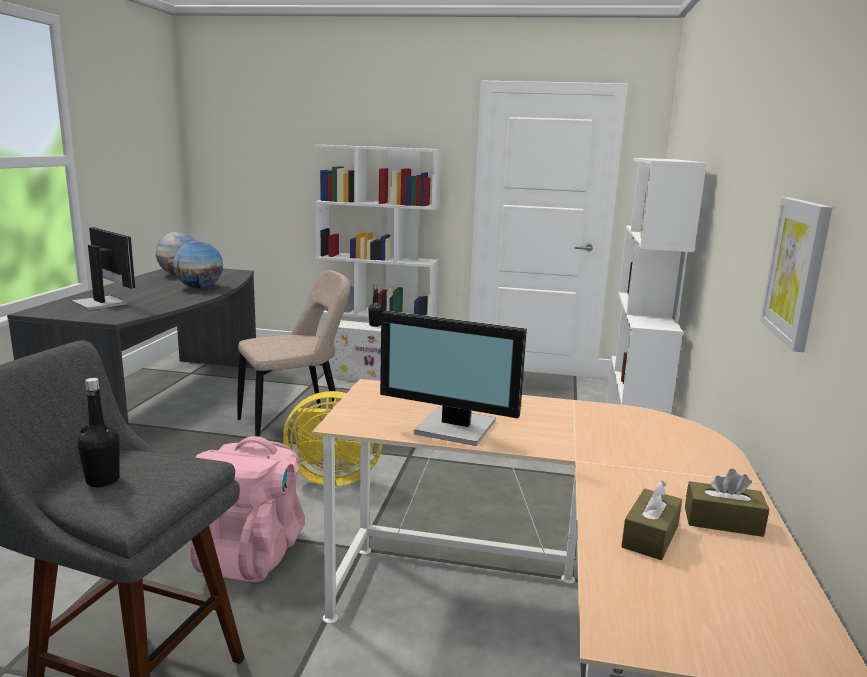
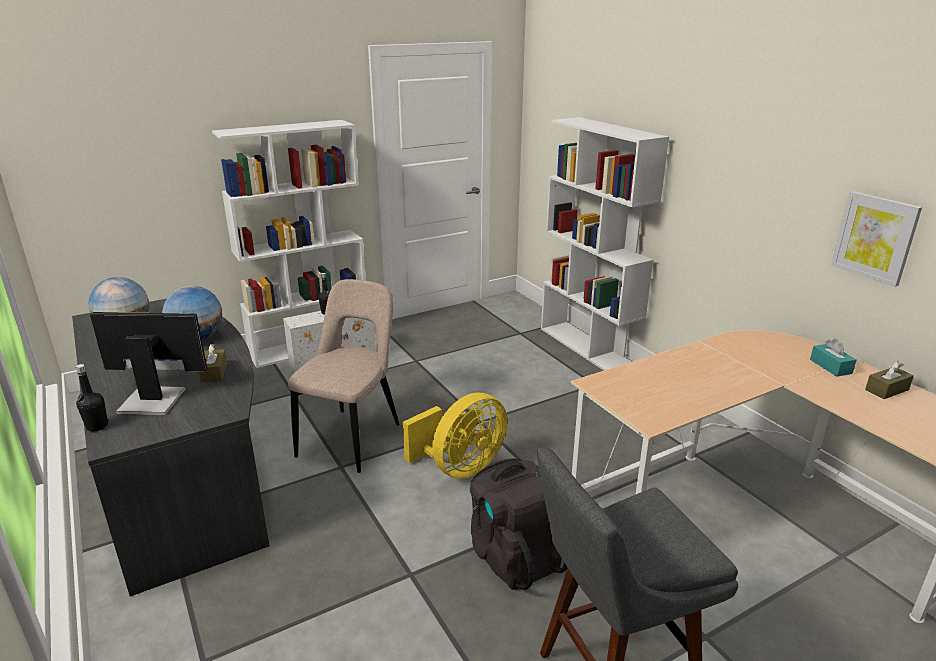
camera: 40 degrees left, 10 degrees up
(103, 480) = (646, 545): black bottle -> black bottle (97, 426)
(251, 553) = (514, 555): pink backpack -> black backpack
(455, 429) = (702, 393): monitor -> none
(650, 536) = (887, 413): brown tissue box -> brown tissue box (214, 372)
(695, 473) = (830, 366): none -> turquoise tissue box

